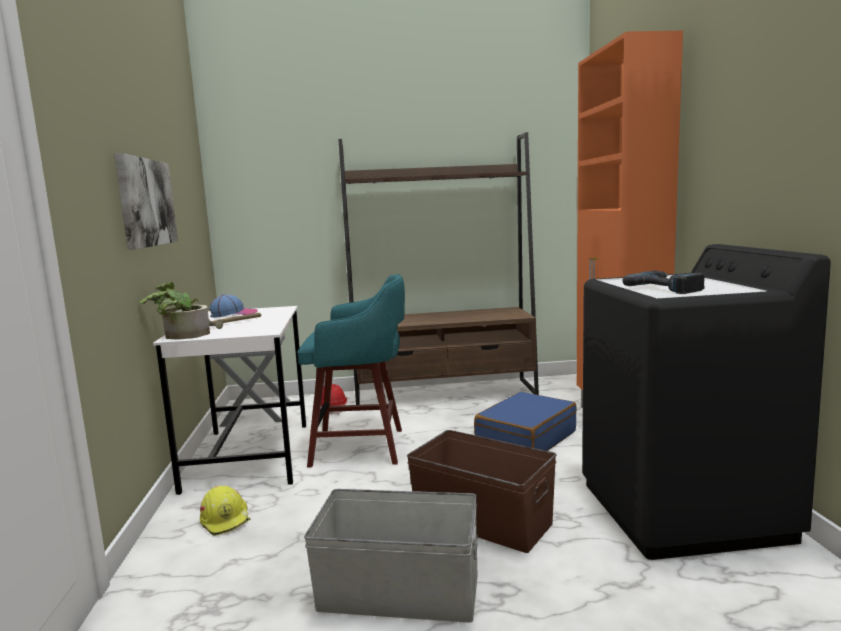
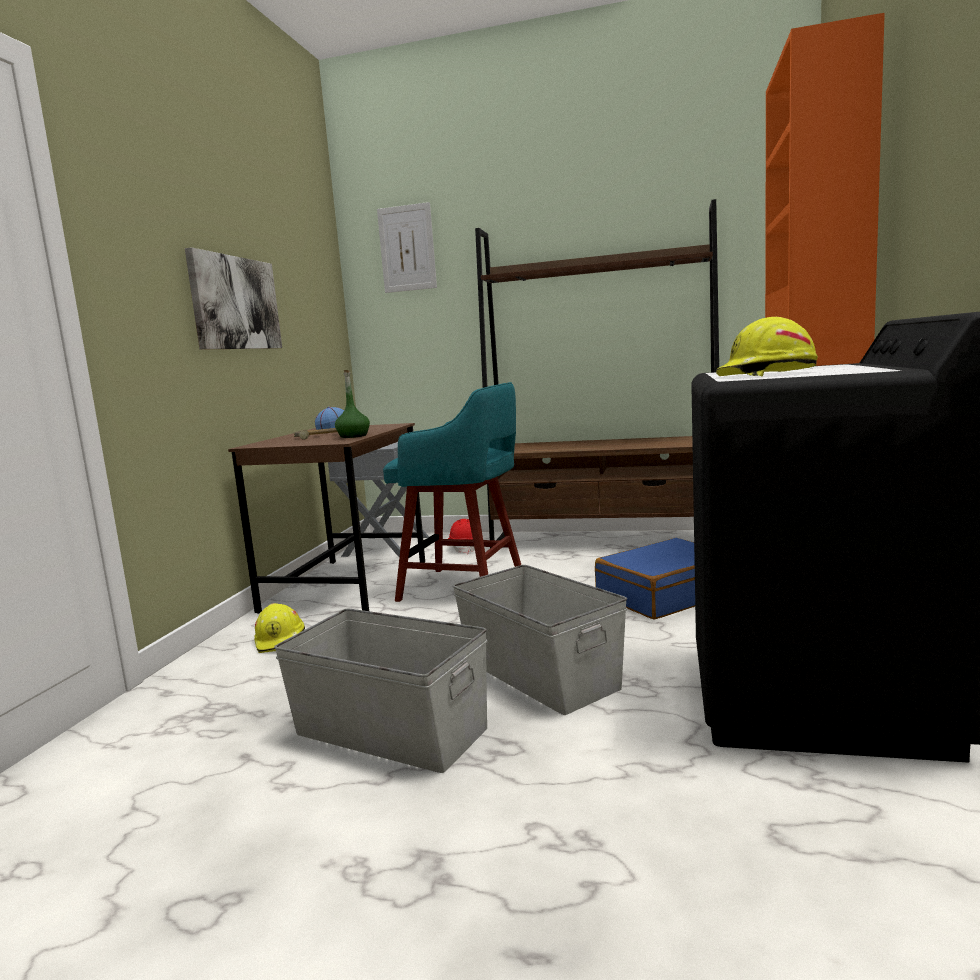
camera: 20 degrees right, 0 degrees up
(181, 335) = (261, 444): potted plant -> none
(248, 456) = (347, 586): white desk -> brown desk
(267, 149) = (407, 248): none -> picture
(267, 324) = (353, 436): none -> green bottle
(482, 519) = (540, 673): brown storage box -> grey storage box
(667, 288) = (766, 374): power drill -> yellow hard hat

